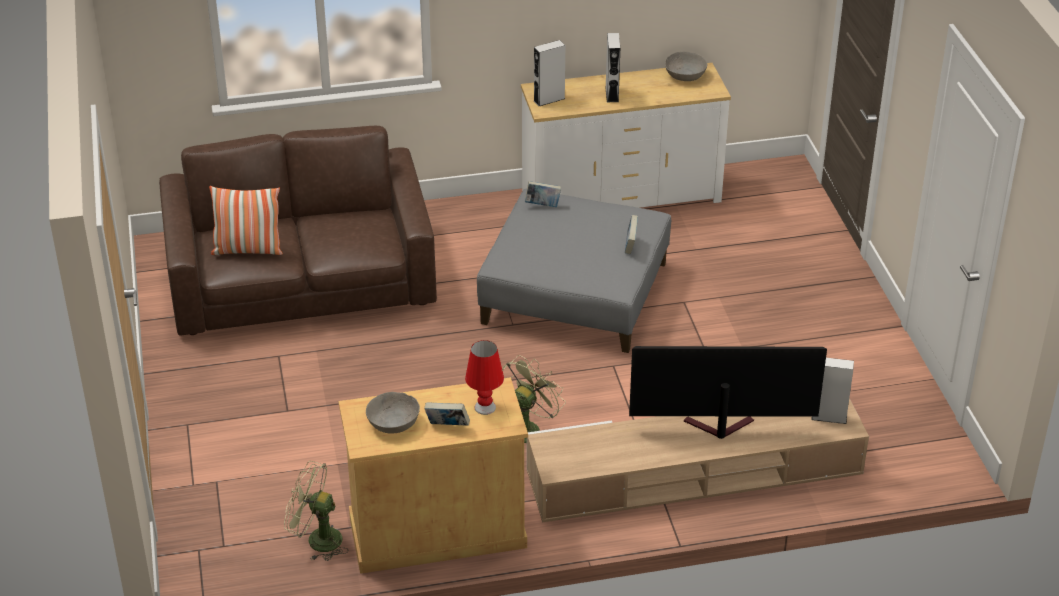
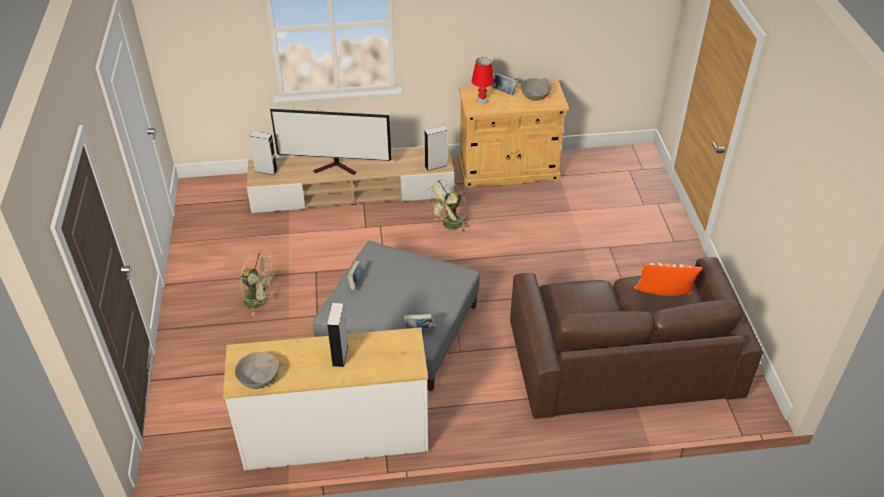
camera: 175 degrees left, 5 degrees up
(317, 540) = (576, 170): green fan -> green fan (260, 301)
(549, 99) = (403, 351): grey speaker -> grey speaker (436, 165)

